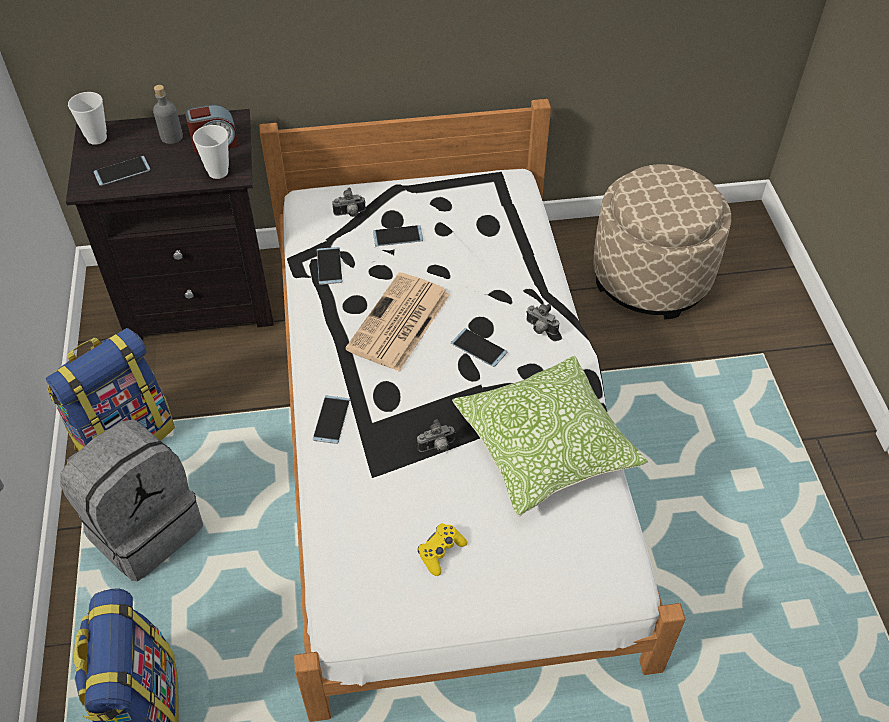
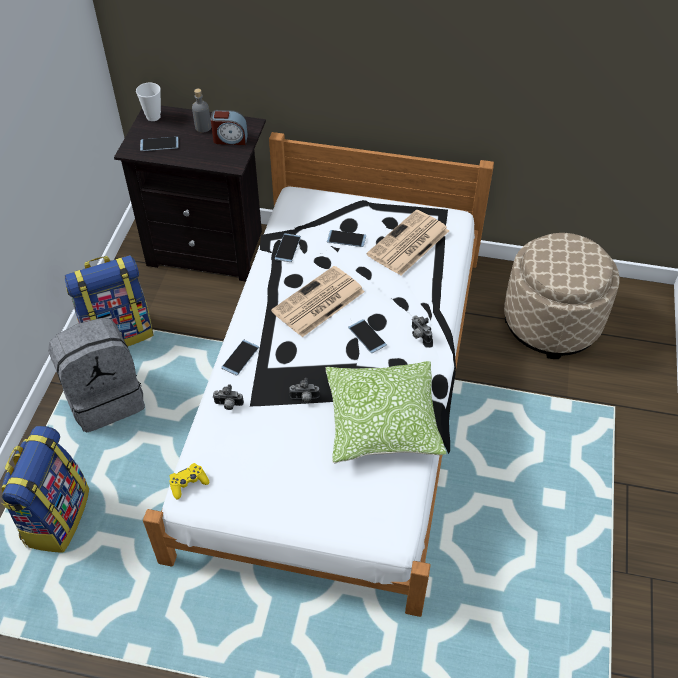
camera: 20 degrees right, 0 degrees up
(218, 172) = (223, 160): cup -> none
(350, 214) = (320, 214): camera -> camera (228, 405)
(441, 552) = (273, 472): yellow game controller -> yellow game controller (188, 483)
(475, 223) = (408, 244): none -> newspaper

